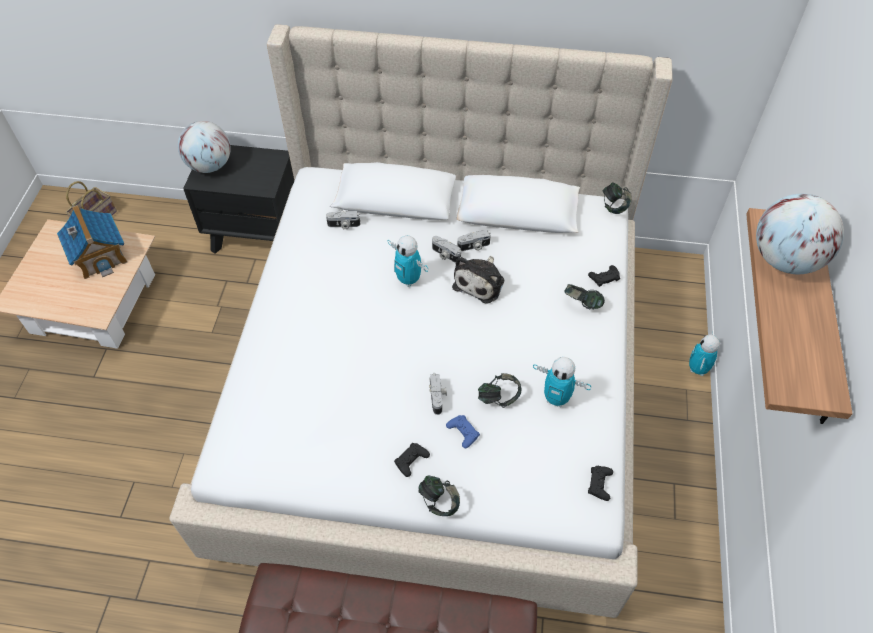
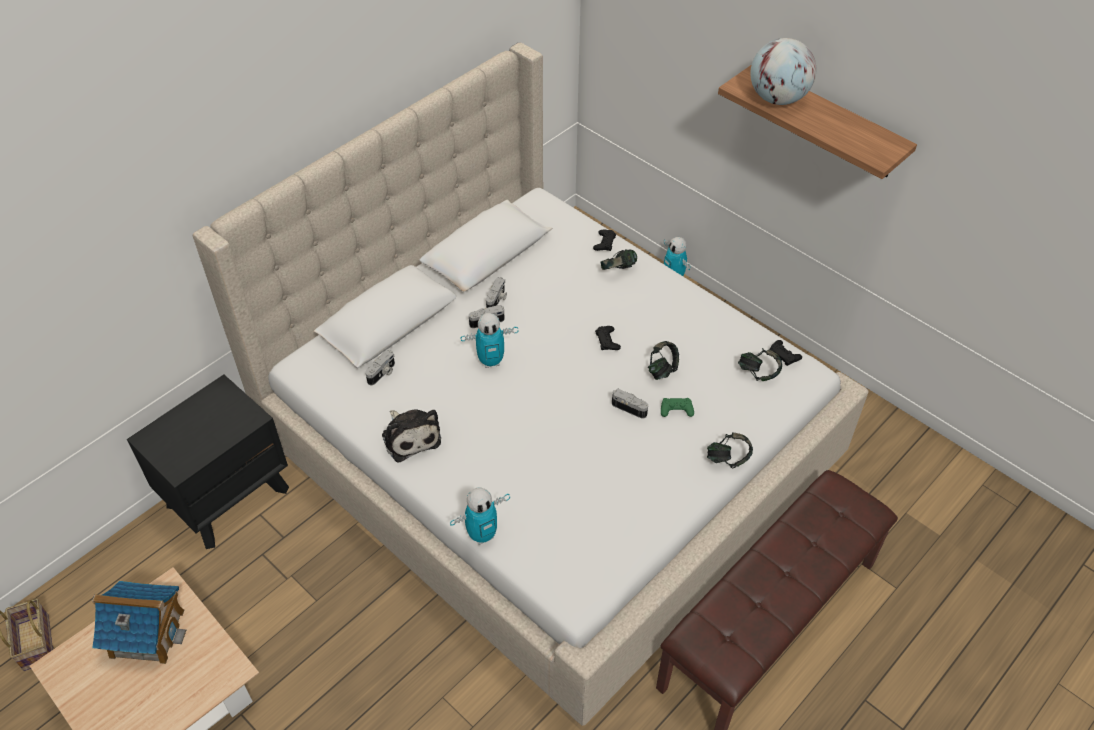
camera: 55 degrees left, 5 degrees down
(210, 165) = (168, 449): globe -> none
(411, 460) = (676, 457): black game controller -> black game controller (607, 341)
(463, 432) = (676, 409): blue game controller -> green game controller
(480, 282) = (538, 317): plush toy -> plush toy (410, 436)
(556, 398) = (692, 336): toy robot -> toy robot (482, 535)
(614, 206) = (541, 195): headphones -> headphones (758, 373)

